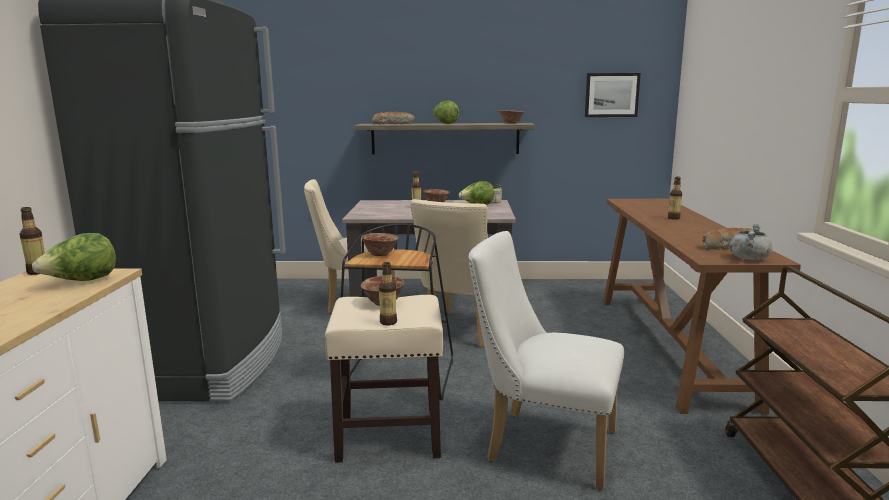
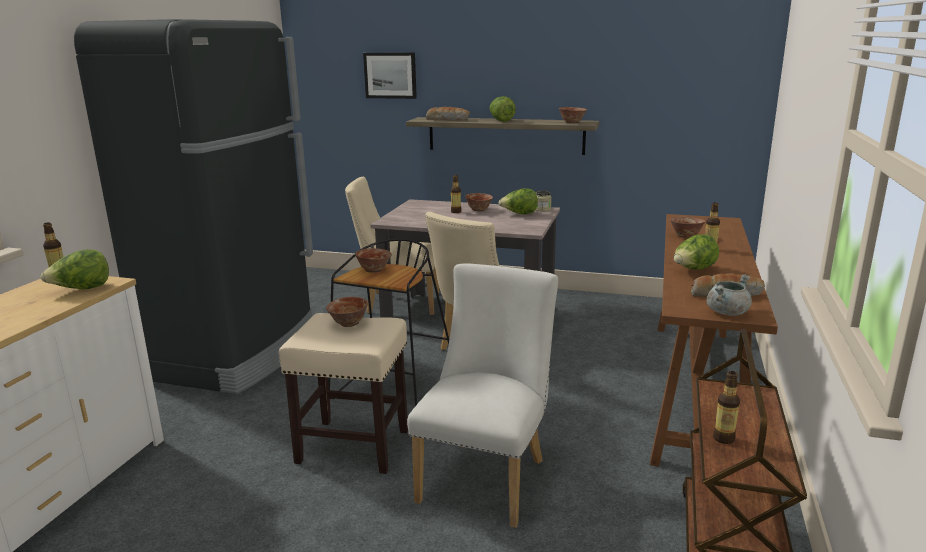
camera: 15 degrees right, 5 degrees up
(388, 322) = (336, 345): bottle -> bottle (723, 438)
(542, 445) = (487, 476): white chair -> white chair turned 75 degrees clockwise
(611, 95) = (694, 91): picture -> picture (390, 75)
(642, 211) = (685, 236): none -> bowl
(681, 232) = (693, 270): none -> lettuce

